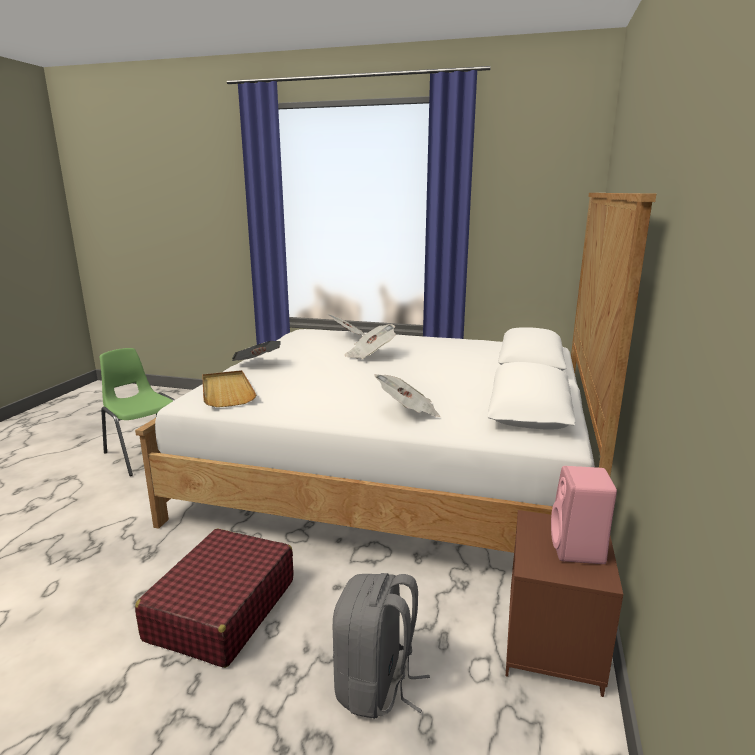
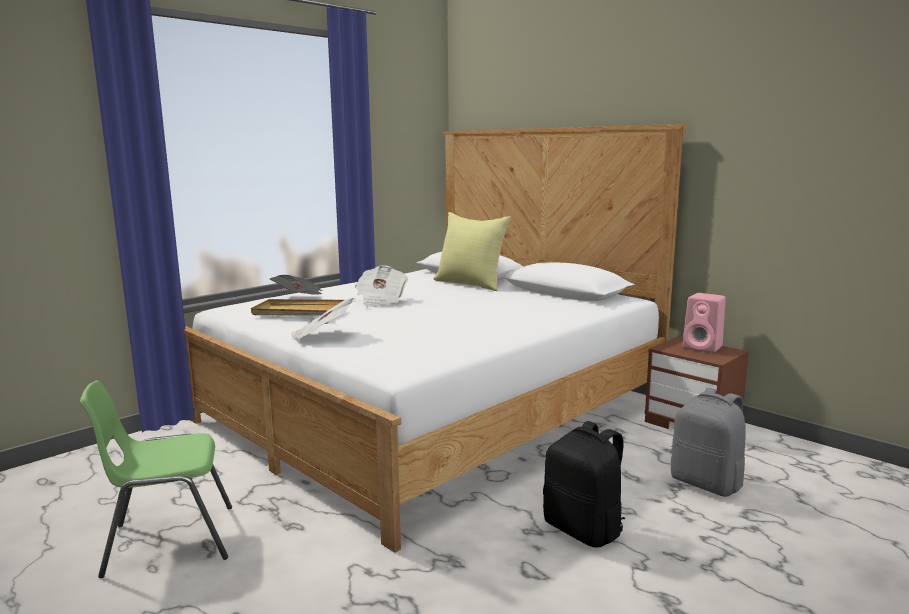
camera: 60 degrees left, 5 degrees down
(221, 609) = (584, 529): red suitcase -> black backpack
(226, 391) = (398, 353): beige tray -> beige tray (298, 311)
(408, 412) = (540, 314): newspaper -> none
(493, 367) = (471, 284): none -> yellow pillow

